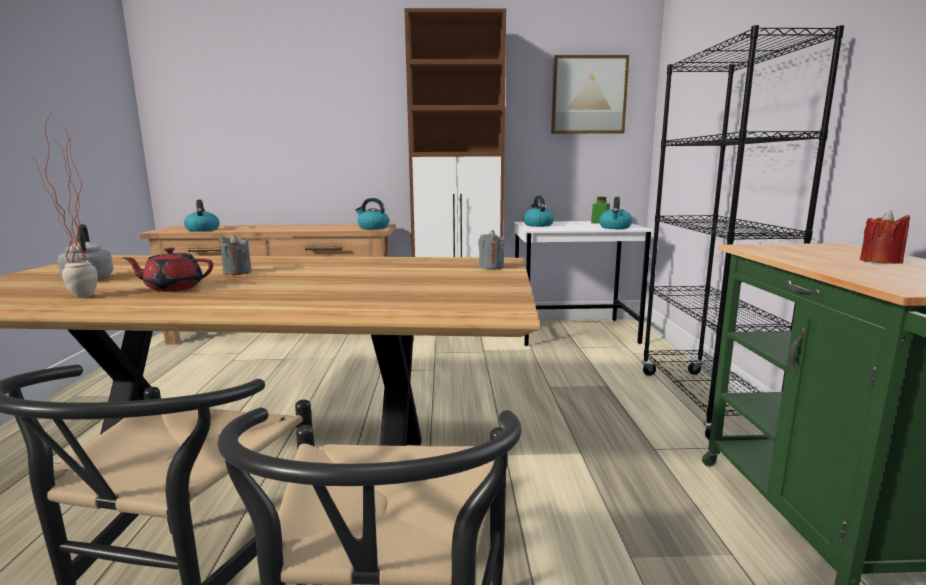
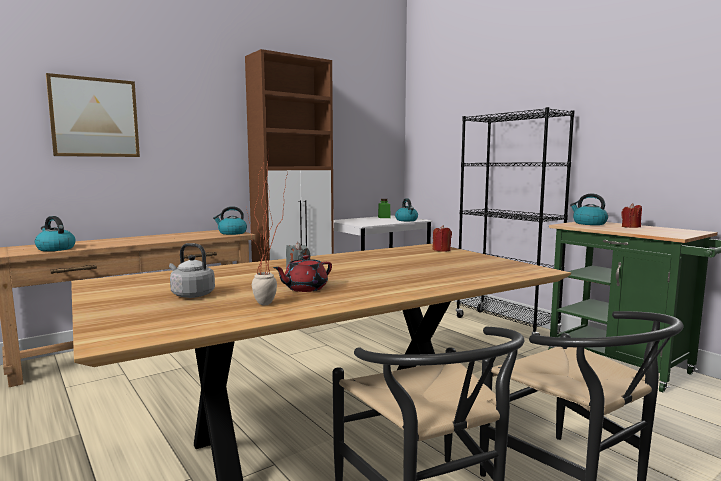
camera: 35 degrees left, 5 degrees down
(491, 267) = (441, 250): grey candle -> red candle
(538, 225) = (352, 222): kettle -> kettle (588, 223)
(588, 95) = (367, 125): picture -> picture (94, 117)

